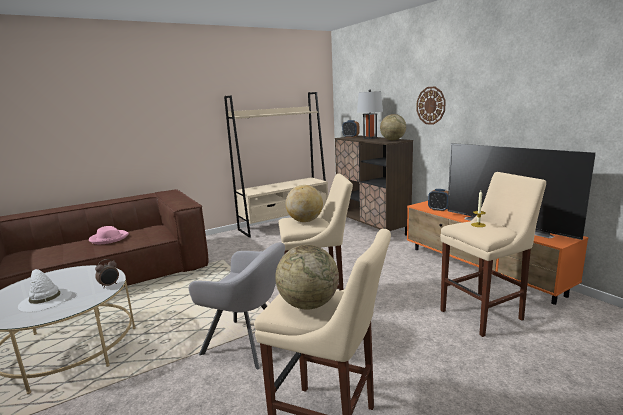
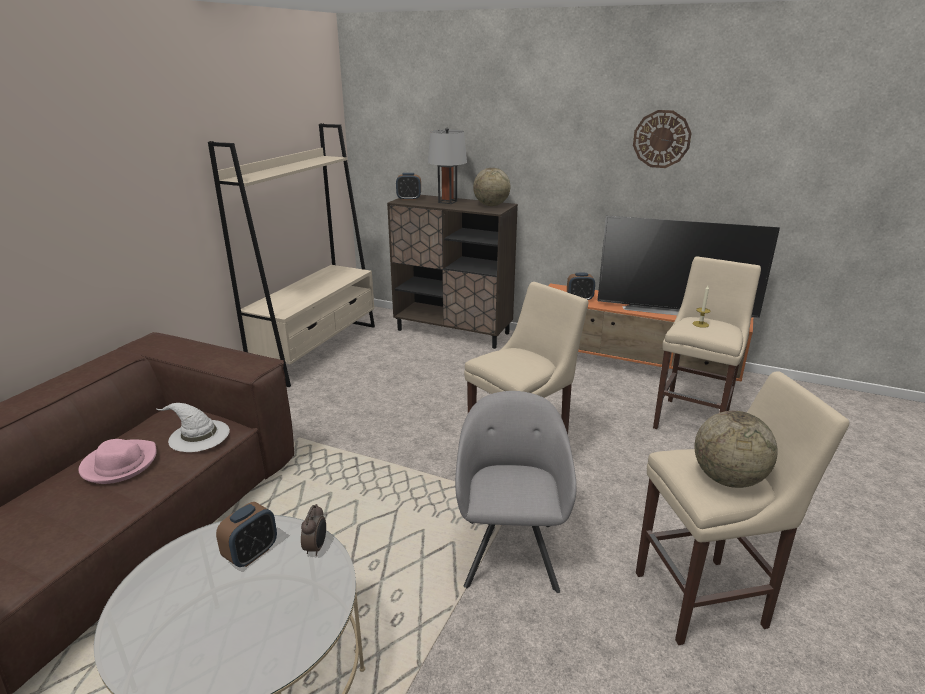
camera: 35 degrees left, 10 degrees up
(45, 299) = (242, 617): white hat -> white hat (198, 435)
(86, 279) = (251, 554): none -> alarm clock
(249, 343) = (510, 548): grey armchair -> grey armchair turned 75 degrees counterclockwise
(305, 221) = (515, 359): globe -> none
(431, 105) = (546, 156): wall clock -> wall clock (661, 139)

